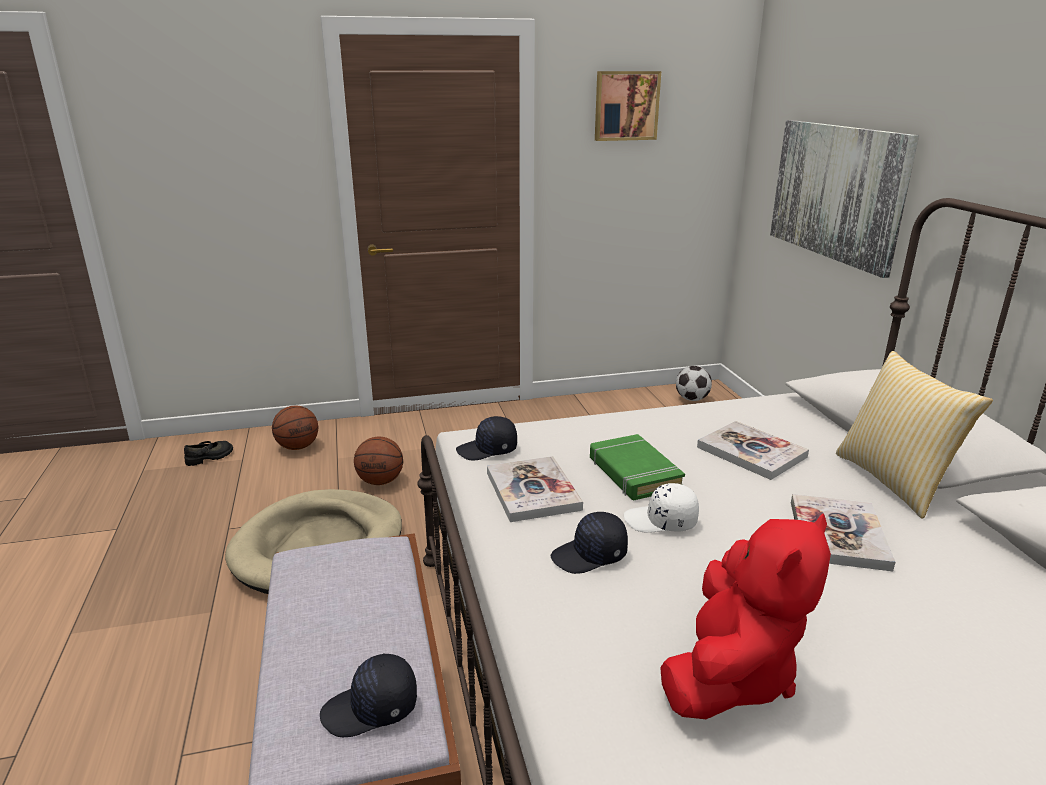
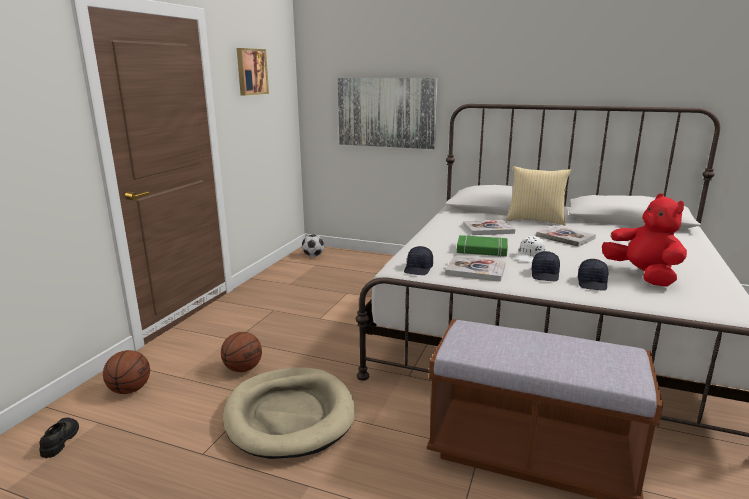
camera: 55 degrees left, 5 degrees down
(371, 709) = (610, 355): black cap -> black cap (593, 283)

